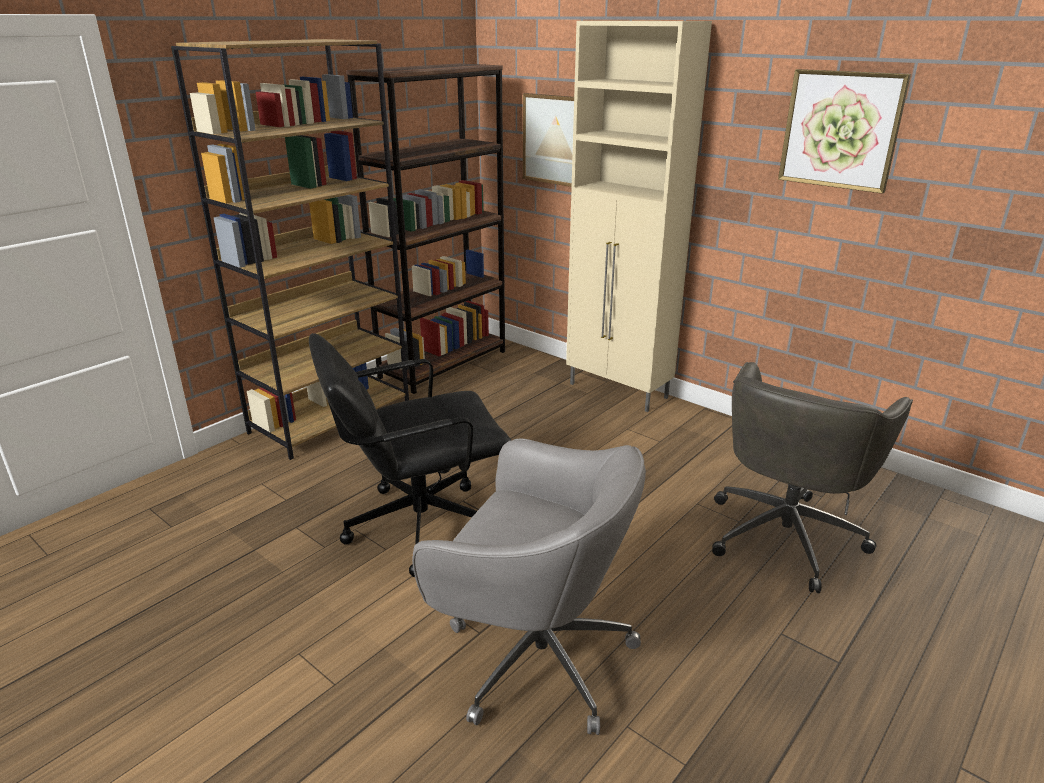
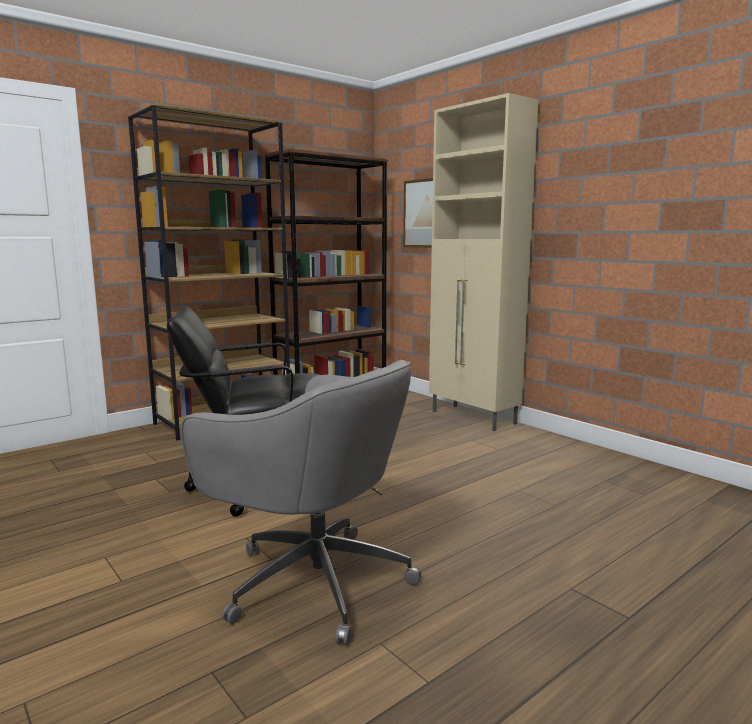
camera: 10 degrees right, 15 degrees down
(786, 534) = (600, 517): grey office chair -> none
(840, 130) = (645, 166): picture -> none

